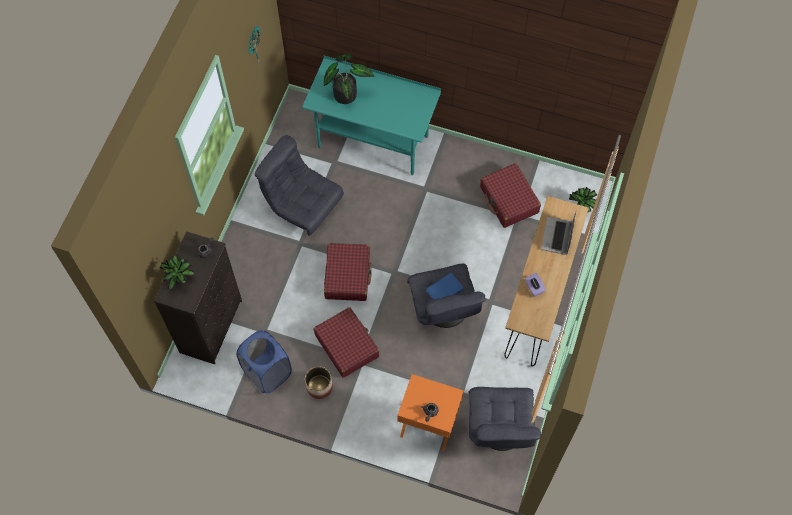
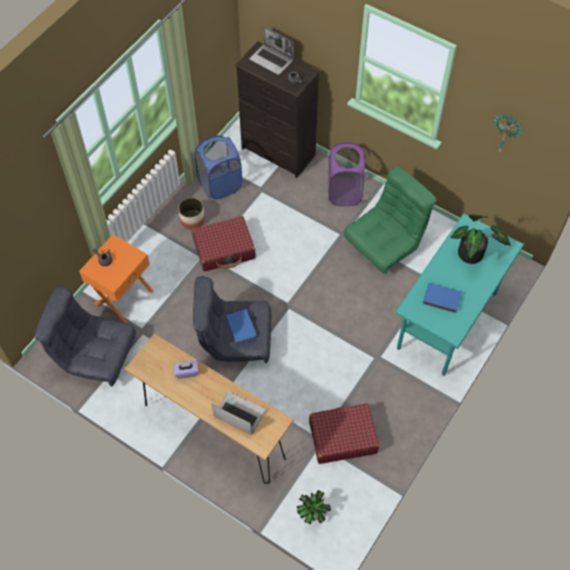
camera: 105 degrees right, 5 degrees down
(179, 279) = (272, 60): potted plant -> laptop
(249, 252) = (344, 192): none -> purple laundry basket
(302, 204) = (385, 243): grey armchair -> green armchair
(347, 275) = (296, 265): red suitcase -> none
(399, 109) = (441, 299): none -> blue book

